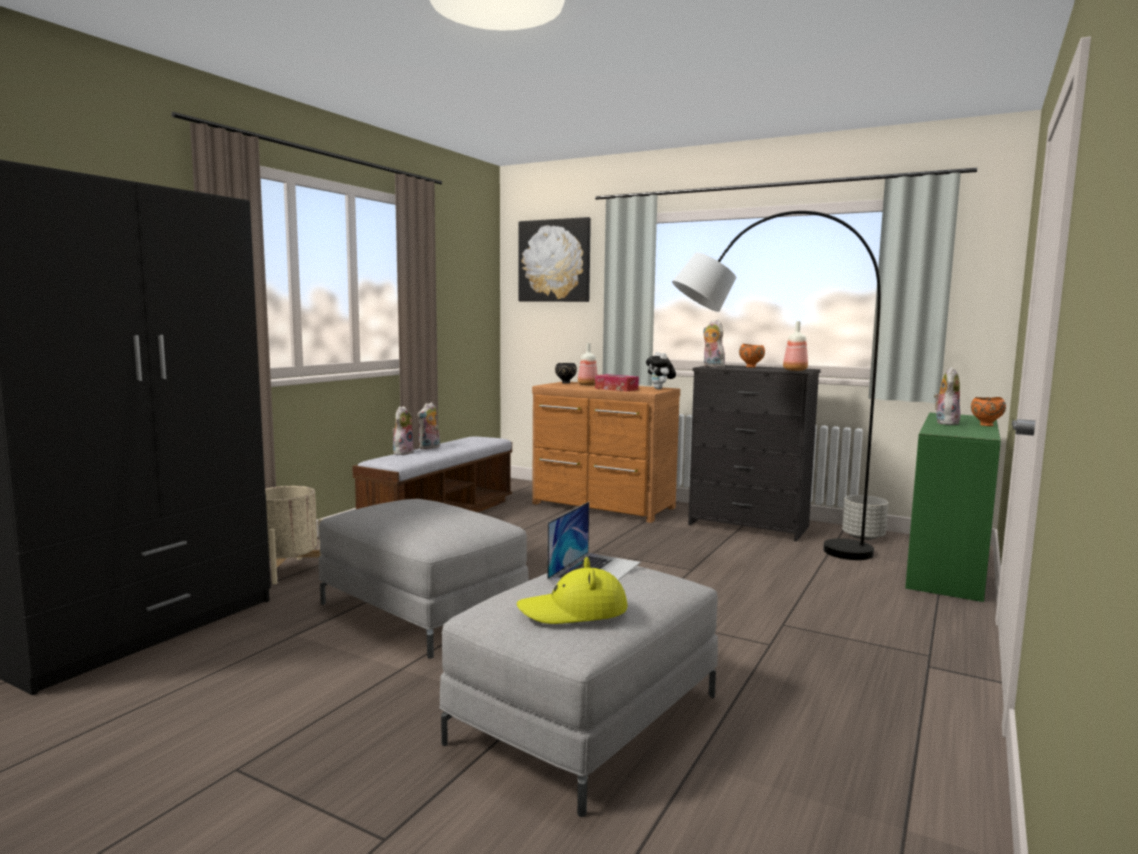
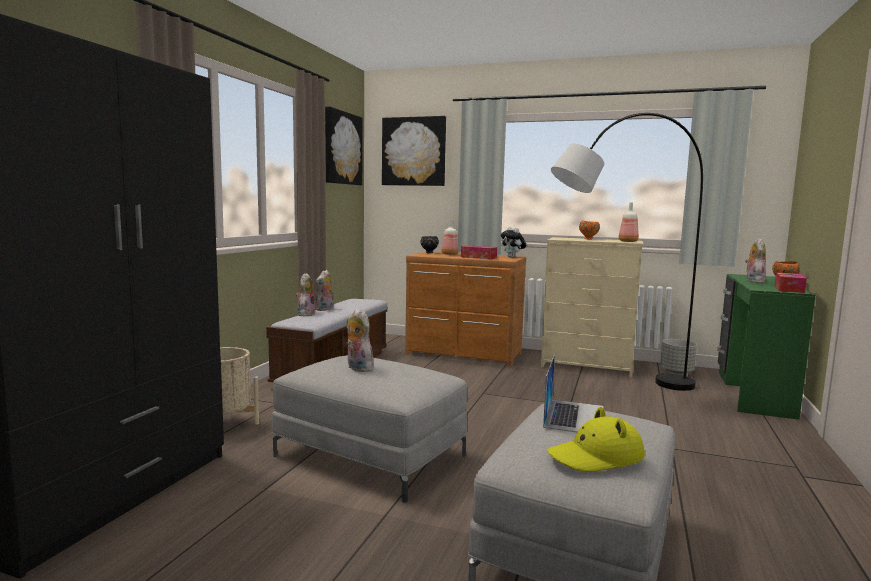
camera: 10 degrees left, 0 degrees up
(467, 259) = (342, 148): none -> picture
(712, 366) = (559, 239): plush toy -> plush toy (357, 368)
(749, 526) = (587, 366): black dresser -> beige dresser
(975, 433) = (789, 289): none -> tissue box

